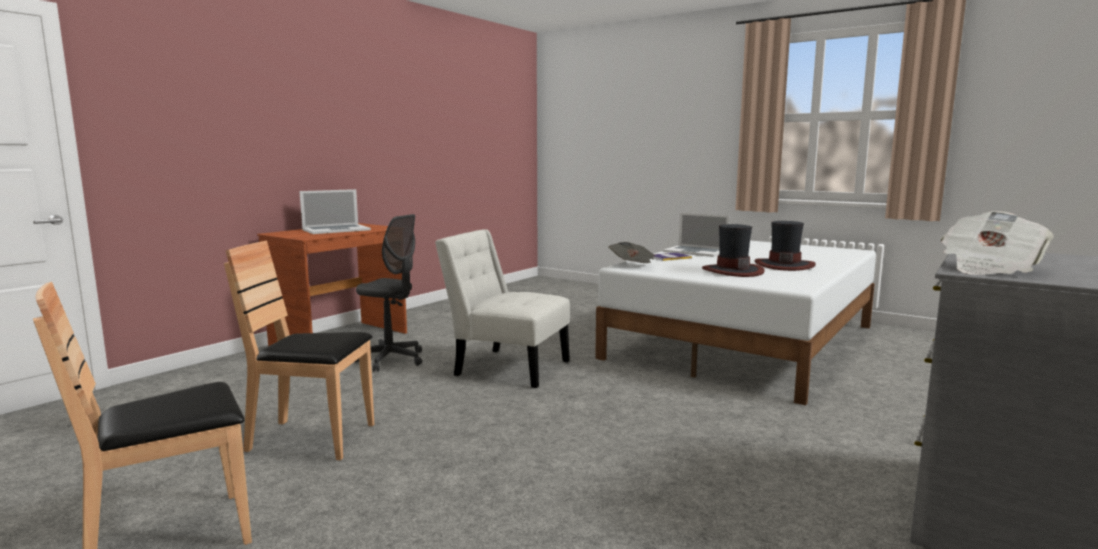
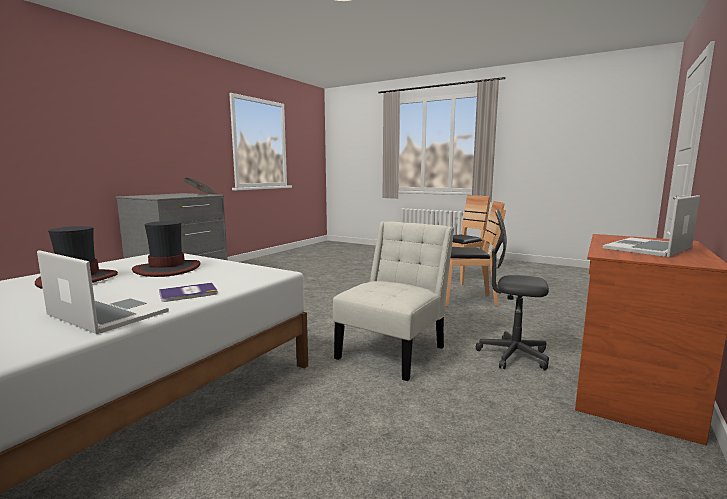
camera: 175 degrees right, 0 degrees up
(507, 367) = (394, 350): white chair -> white chair turned 75 degrees counterclockwise
(632, 266) = (263, 274): newspaper -> none

